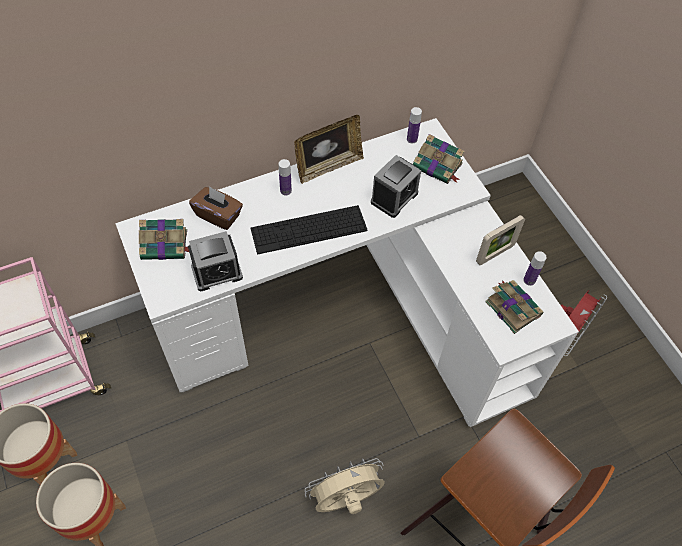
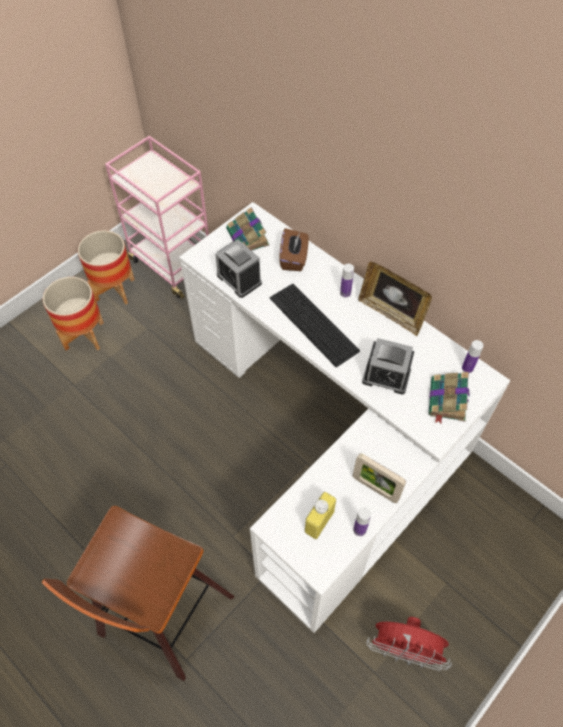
camera: 70 degrees right, 0 degrees up
(346, 500) = (153, 496): beige fan -> none
(512, 307) = (319, 522): book -> yellow bottle

